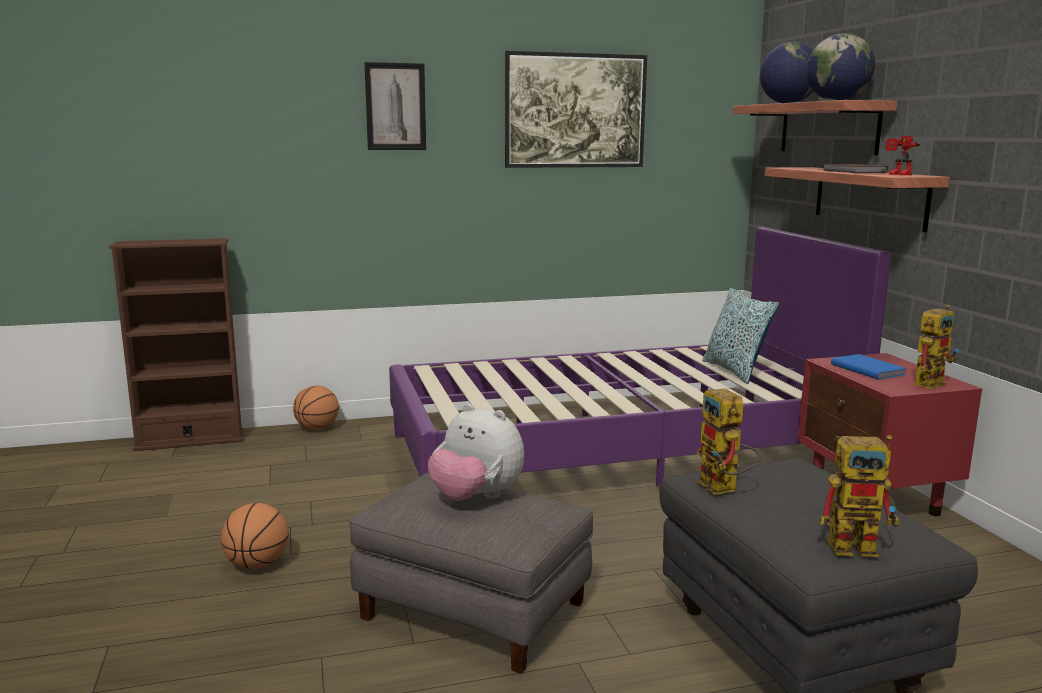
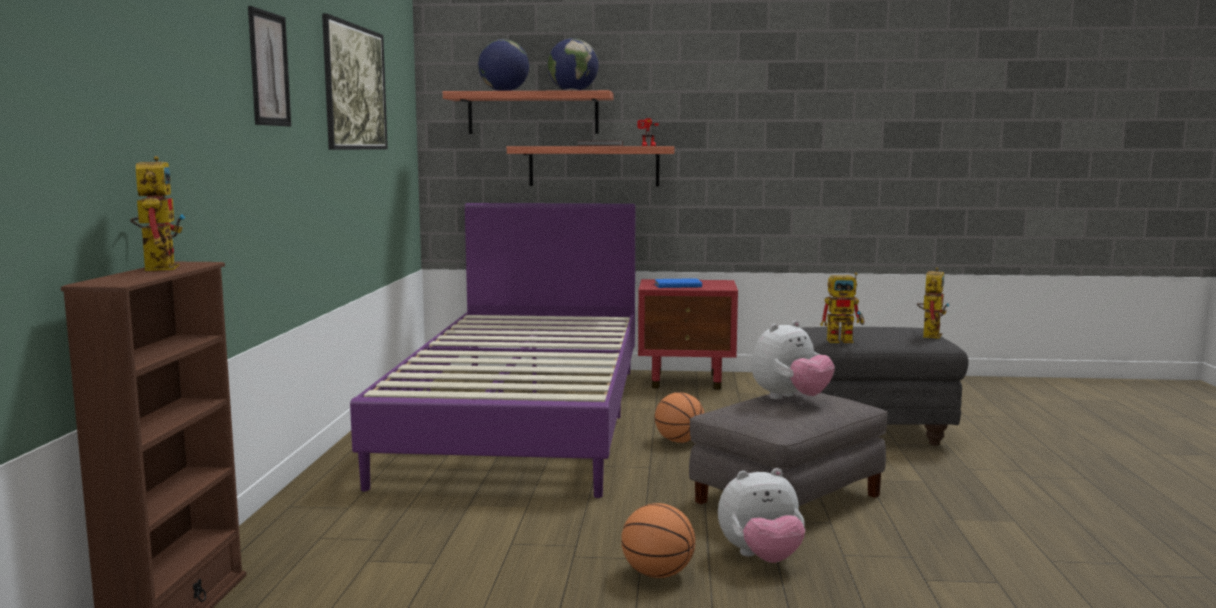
camera: 70 degrees left, 5 degrees down
(302, 610) = (761, 558): none -> plush toy
(317, 428) = (266, 528): basketball -> basketball (679, 441)
(735, 371) = (542, 324): pillow -> none
(930, 382) = (716, 283): toy robot -> toy robot (158, 267)

